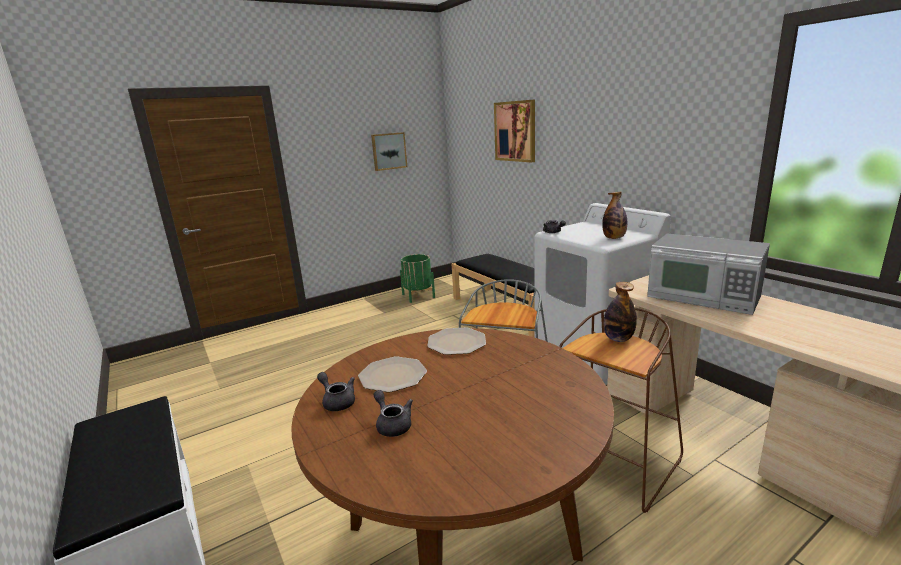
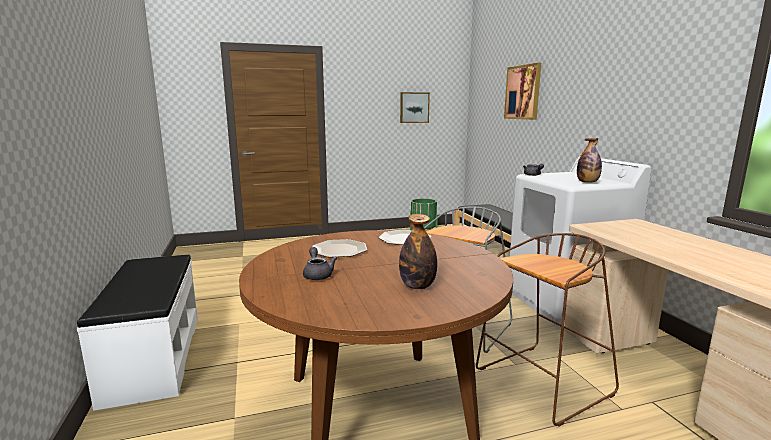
camera: 15 degrees right, 5 degrees down
(337, 401) = (287, 257): grey teapot -> none
(618, 339) = (557, 260): bottle -> bottle (417, 286)
(703, 297) = (662, 239): microwave -> none

